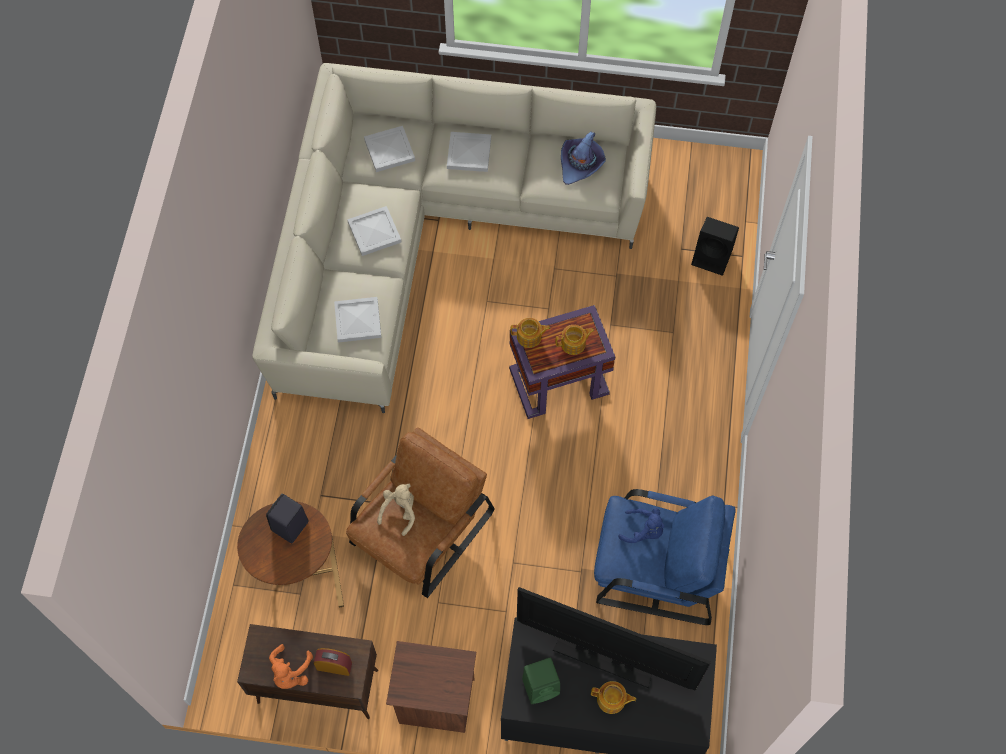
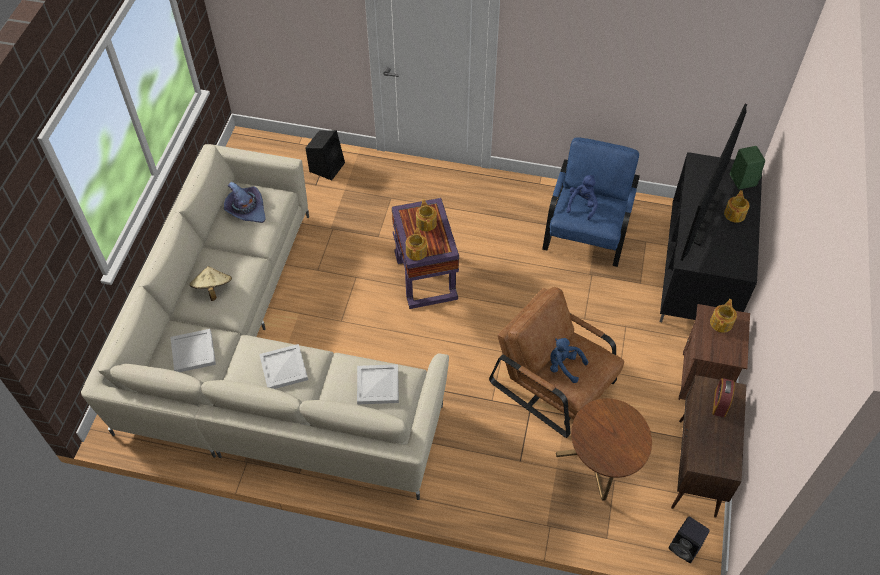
camera: 85 degrees left, 10 degrees down
(289, 527) = (597, 431): black speaker -> black speaker (685, 548)
(290, 673) = (729, 437): orange plush toy -> none
(400, 511) = (564, 366): beige plush toy -> blue plush toy
(449, 678) = (721, 322): none -> teapot
(468, 152) = (213, 289): white tray -> beige hat
(542, 686) = (728, 254): green speaker -> green speaker (742, 179)

